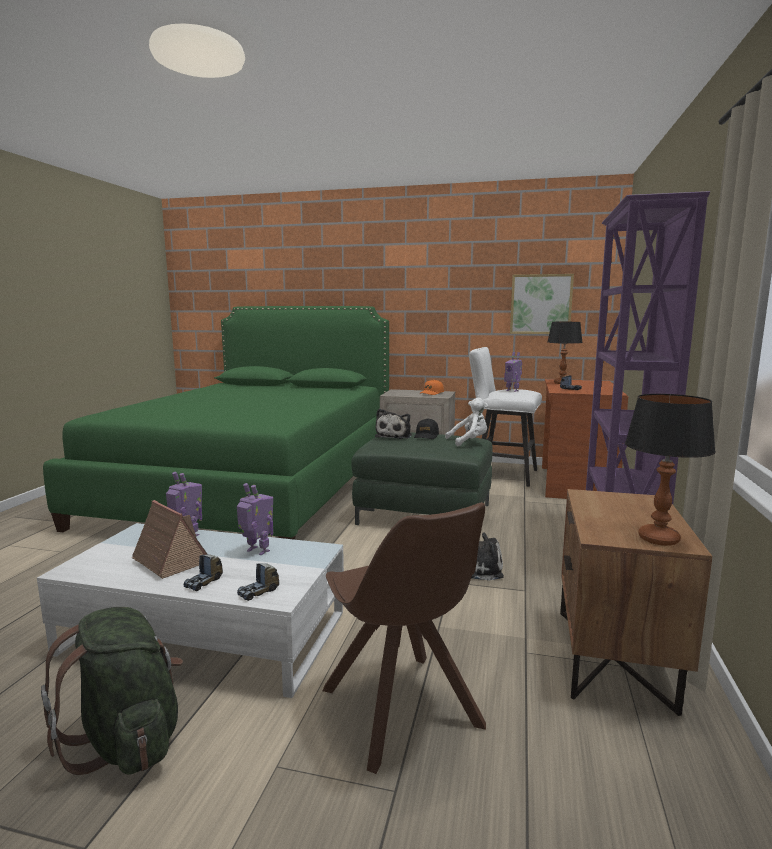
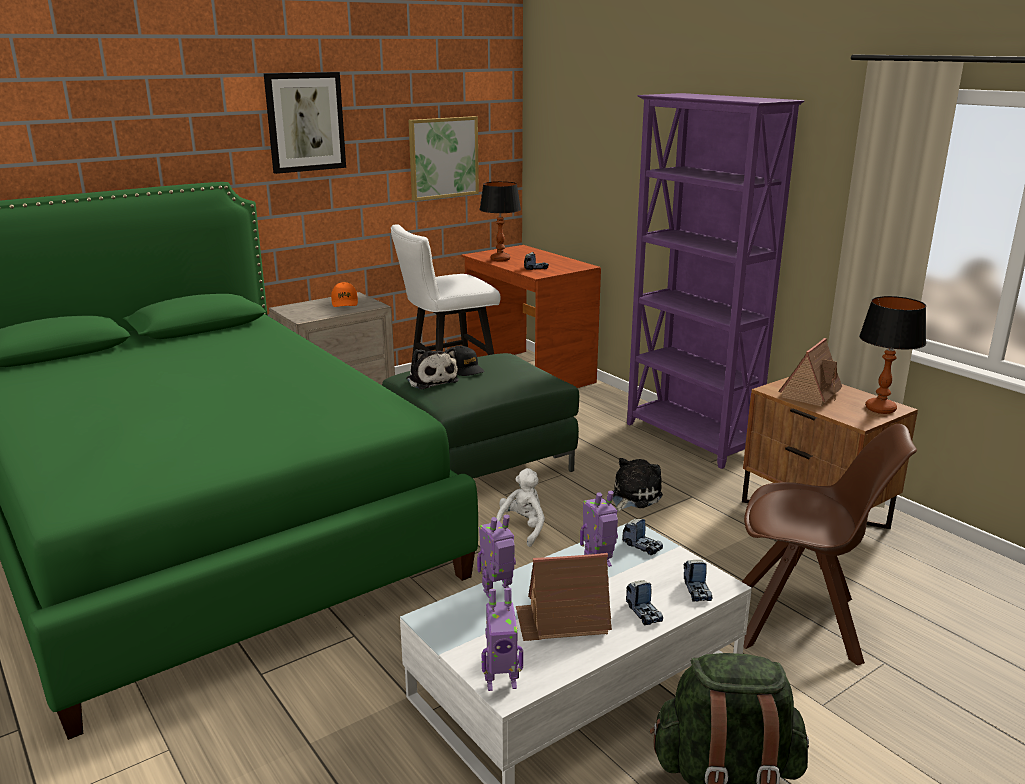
camera: 50 degrees left, 10 degrees up
(304, 556) = (642, 546): none -> toy truck
(433, 273) = (305, 122): none -> picture
(469, 441) = (520, 362): white plush toy -> white plush toy (521, 529)
(512, 390) = (457, 280): toy robot -> toy robot (501, 682)
(616, 507) = (811, 393): none -> toy house

